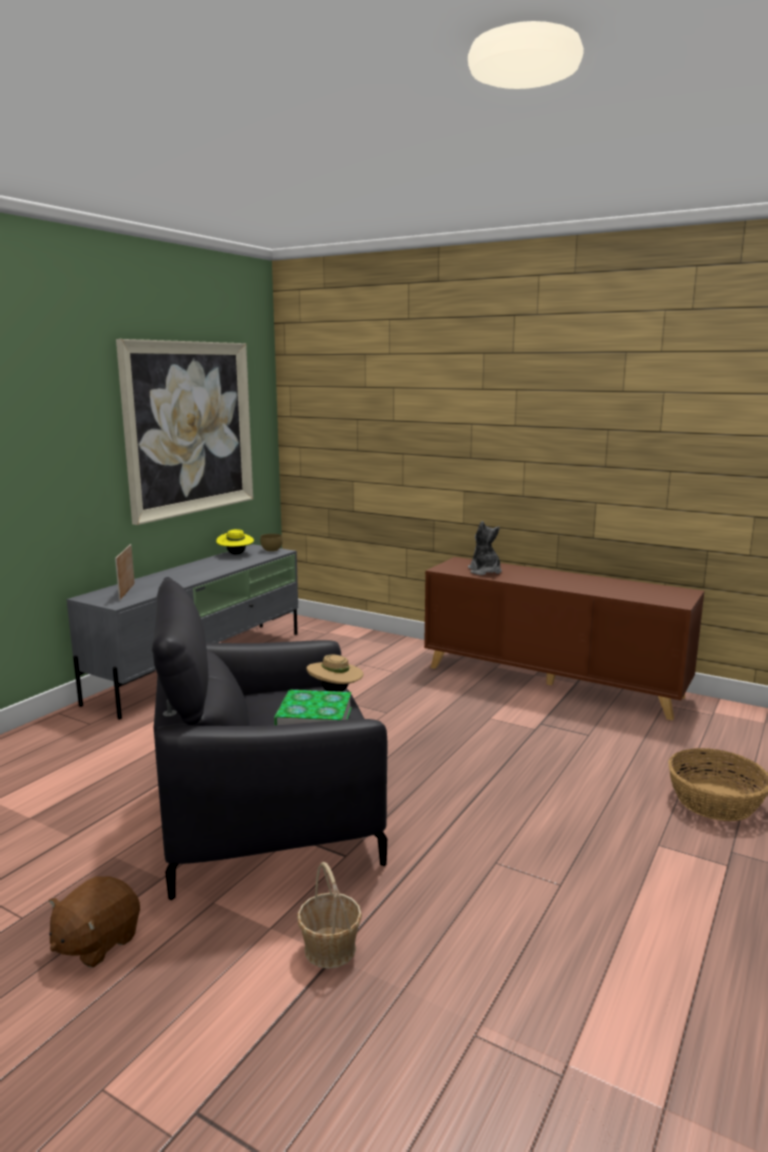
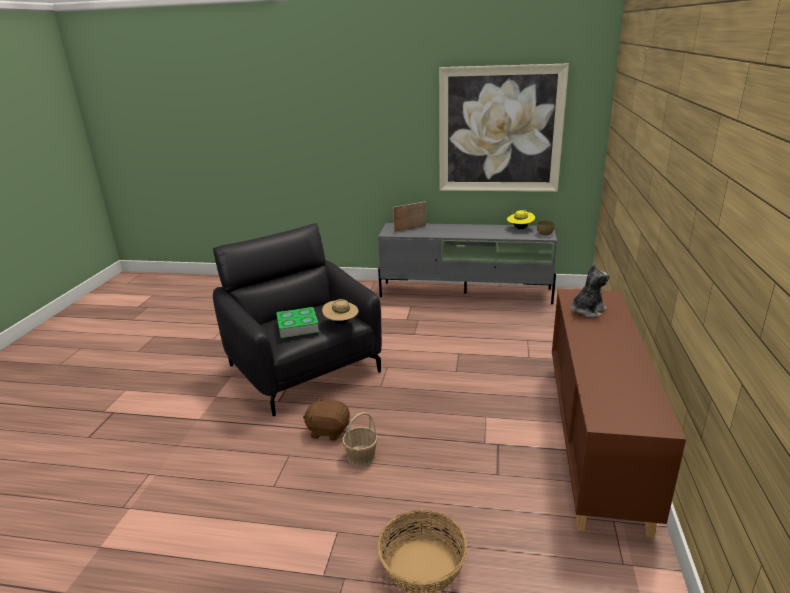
camera: 70 degrees right, 10 degrees up
(96, 942) = (200, 359): brown plush toy -> brown plush toy (328, 430)
(330, 949) = (203, 417): basket -> basket (361, 456)

